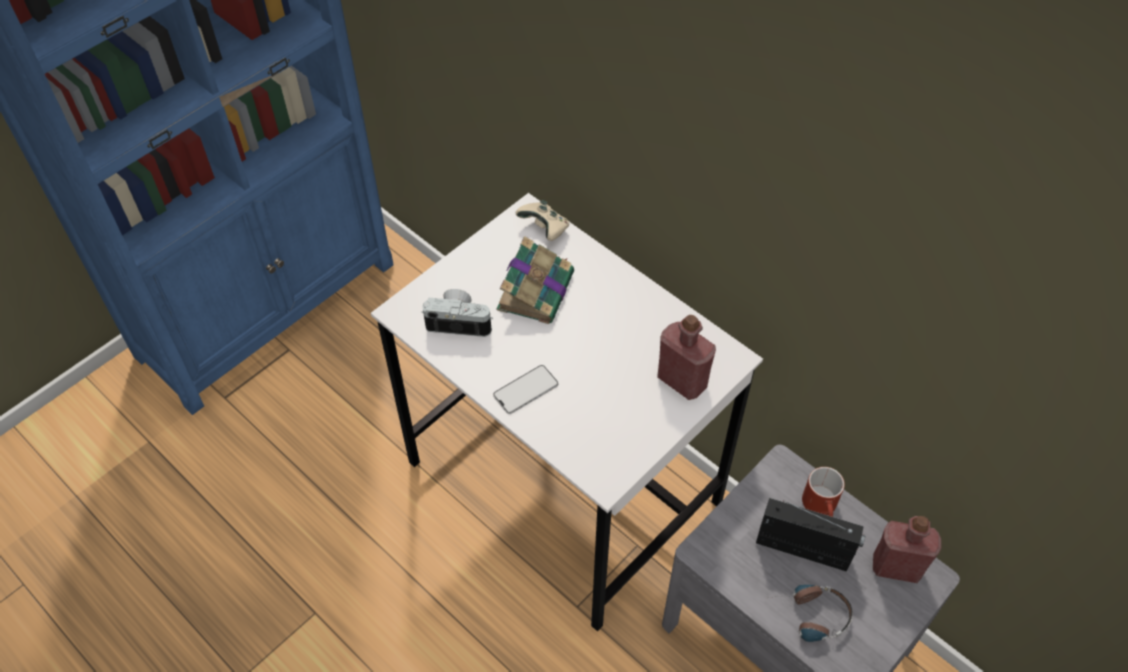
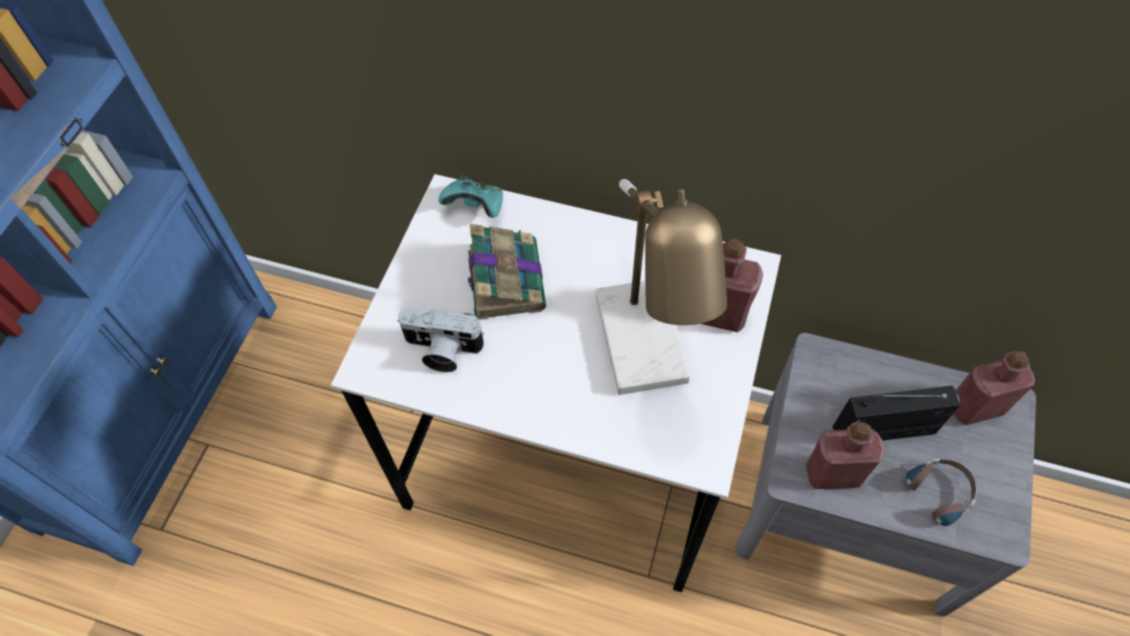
camera: 25 degrees left, 5 degrees up
(460, 321) = (441, 350): camera -> camera turned 150 degrees counterclockwise
(525, 390) = (560, 398): phone -> none
(545, 229) = (476, 207): beige game controller -> turquoise game controller
(609, 386) = (647, 354): none -> table lamp
(737, 561) = (833, 473): none -> red bottle
(822, 507) = (876, 379): red mug -> none

